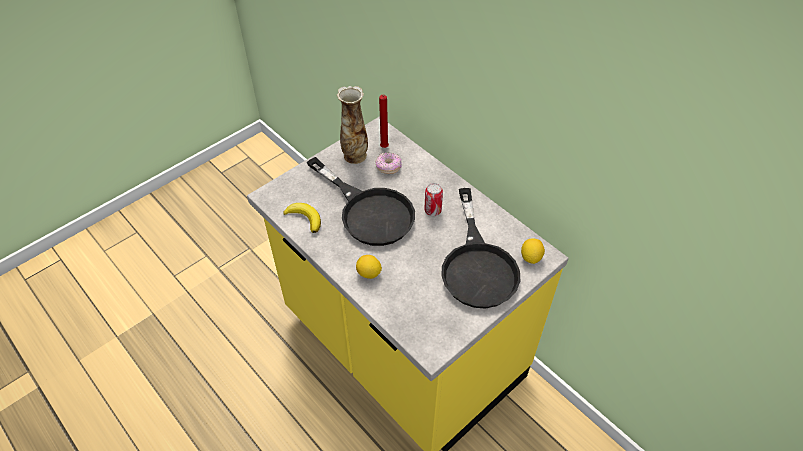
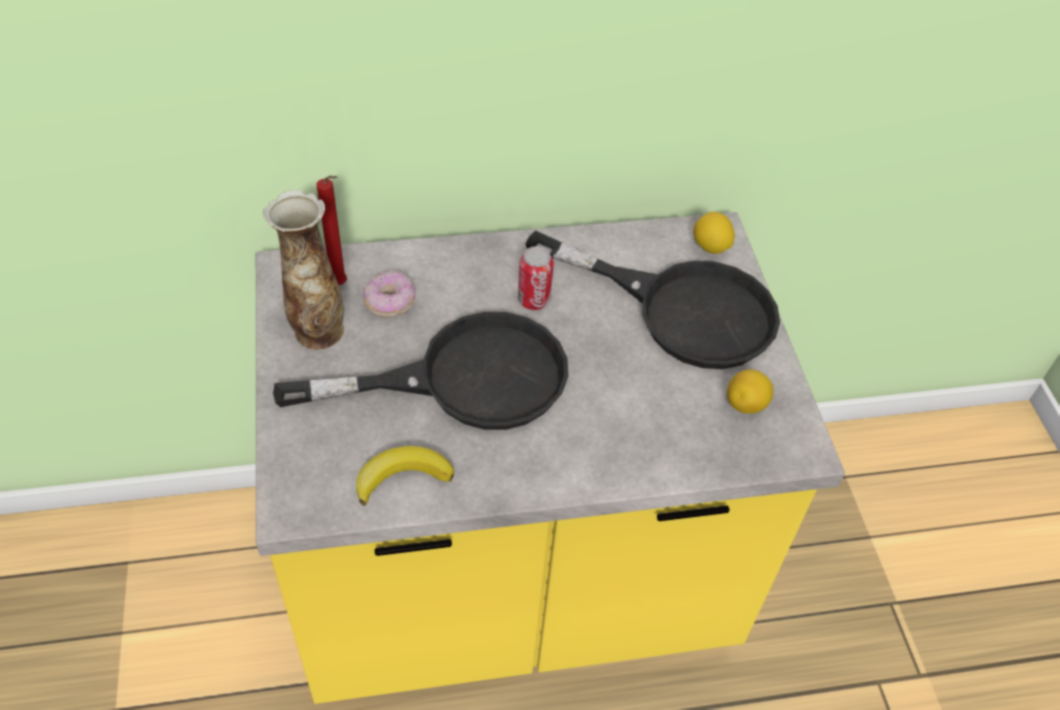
camera: 60 degrees left, 0 degrees up
(369, 273) = (599, 449): lemon -> lemon (746, 405)

